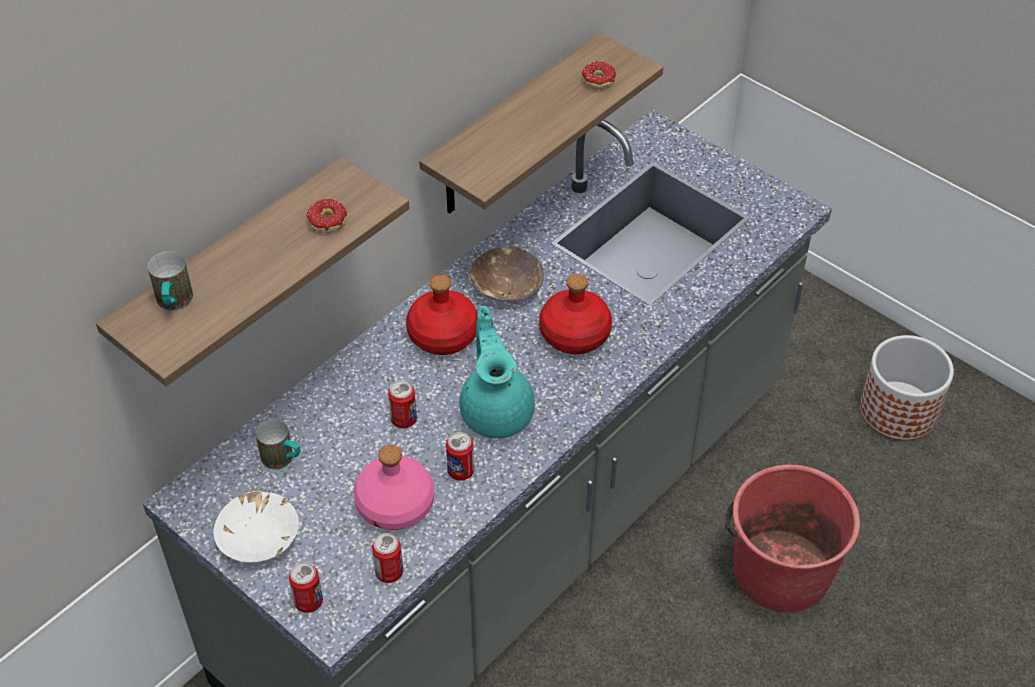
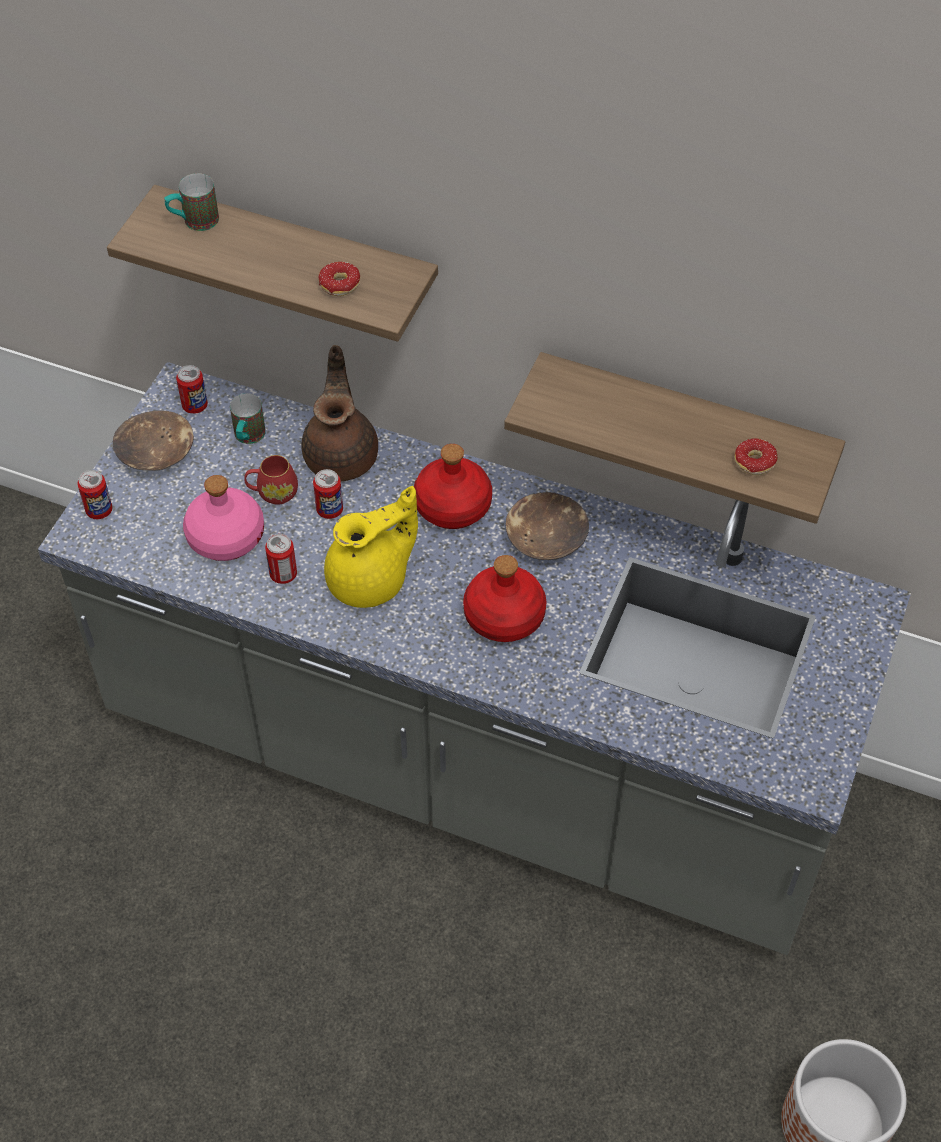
camera: 70 degrees right, 5 degrees up
(260, 537) = (156, 453): white bowl -> brown bowl
(343, 394) = (342, 454): none -> brown teapot
(361, 456) = (272, 493): none -> red mug
(389, 572) = (148, 557): can -> can (195, 406)
(497, 410) = (371, 580): turquoise teapot -> yellow teapot
(780, 570) = (529, 1036): red bucket -> none

